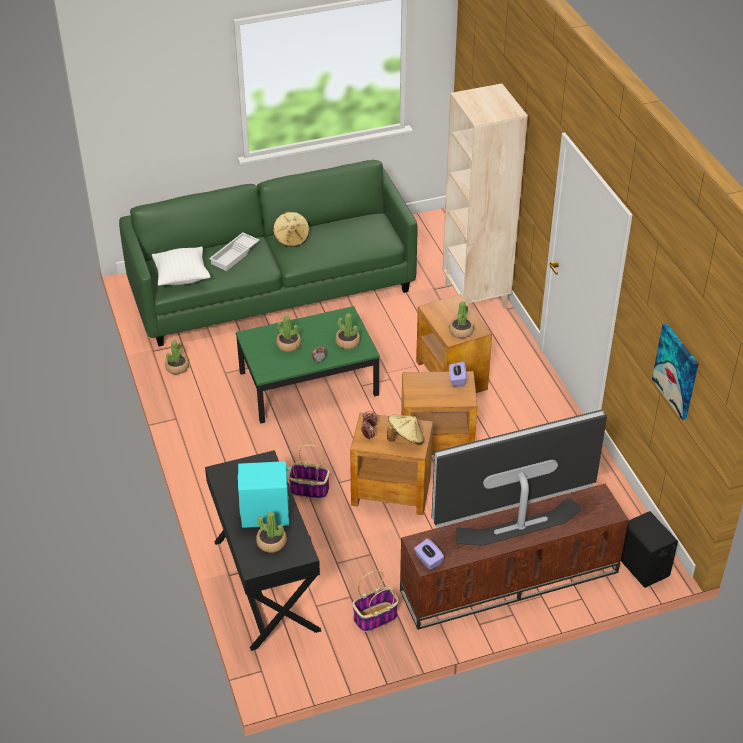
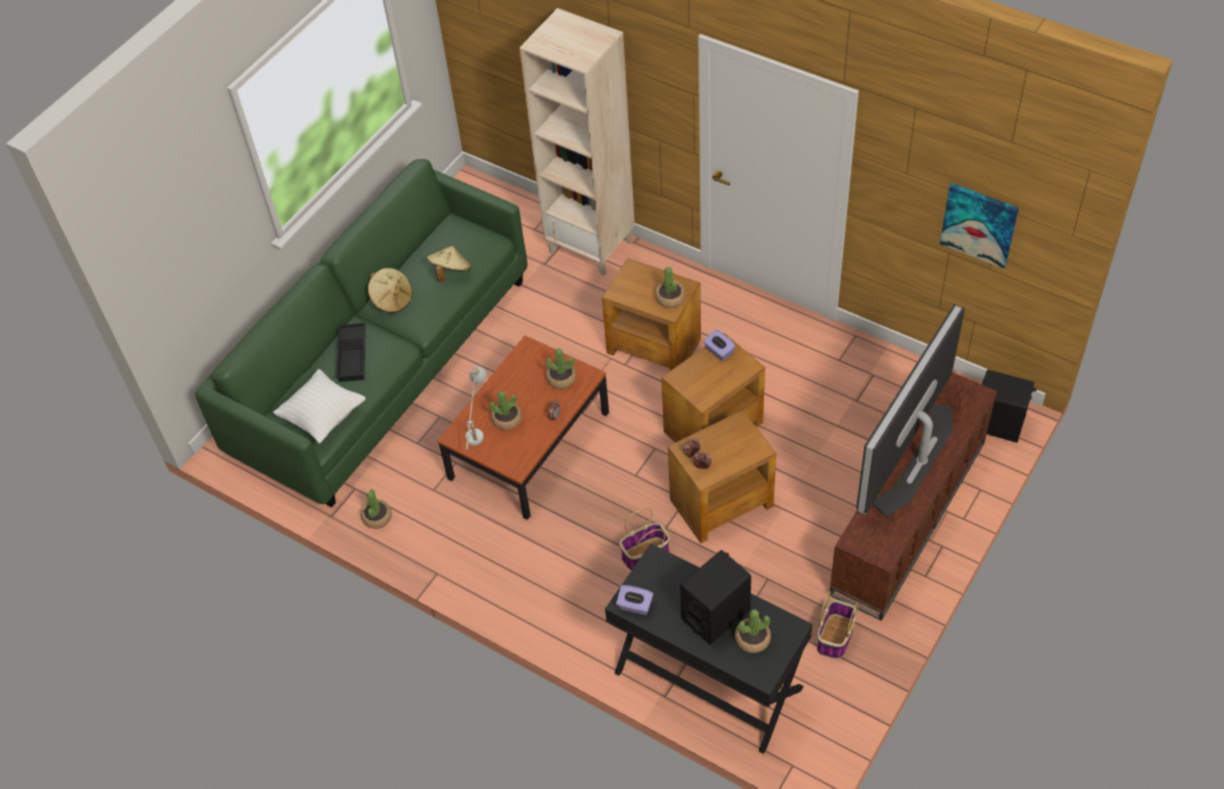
camera: 35 degrees left, 10 degrees up
(235, 255) = (353, 355): white tray -> black tray
(265, 514) = (716, 614): turquoise speaker -> black speaker
(266, 338) = (477, 426): none -> white table lamp
(308, 383) = (529, 445): green coffee table -> brown coffee table
(405, 438) = (737, 444): beige hat -> beige hat (450, 272)
(428, 560) = (881, 551): purple tissue box -> purple tissue box (635, 606)

